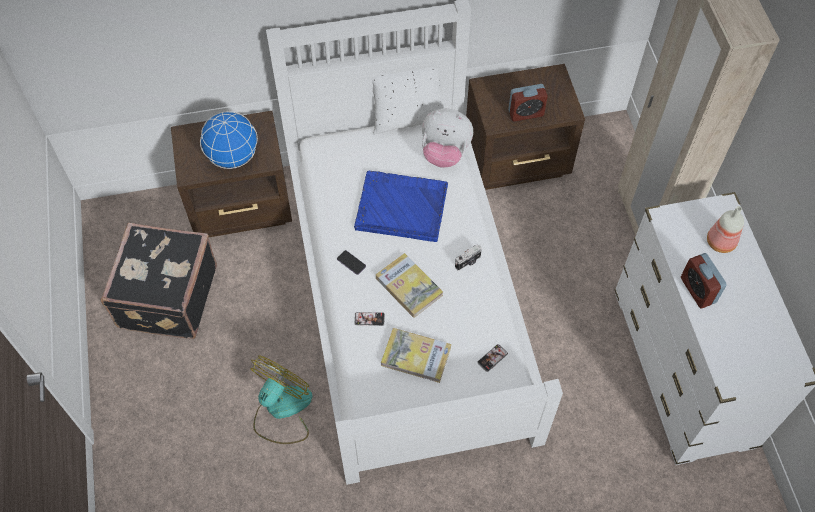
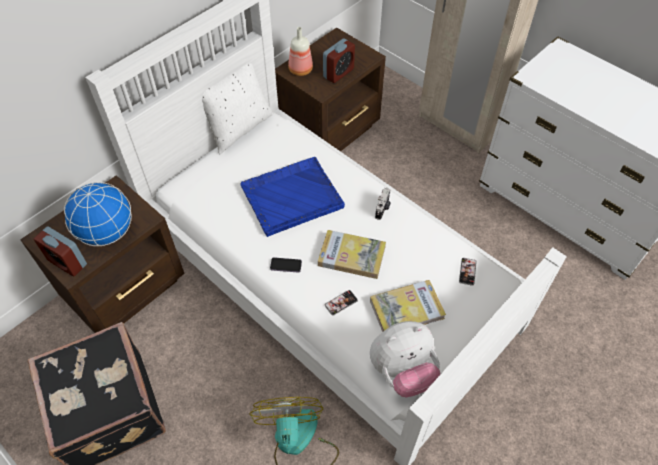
camera: 35 degrees left, 5 degrees down
(445, 153) = (292, 138): plush toy -> plush toy (402, 371)
(698, 290) = (603, 113): alarm clock -> alarm clock (67, 262)
(719, 242) = (582, 73): bottle -> bottle (300, 70)

